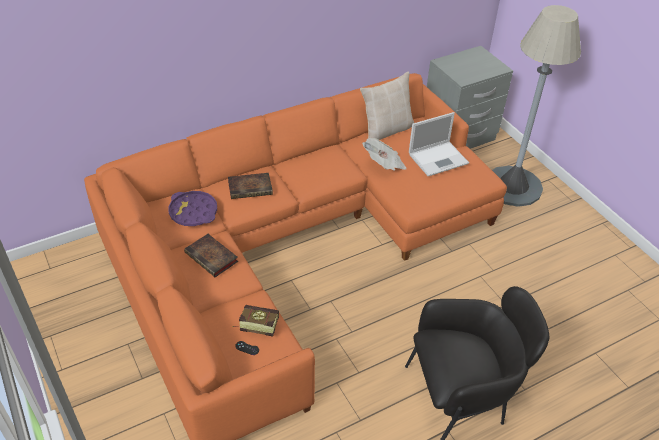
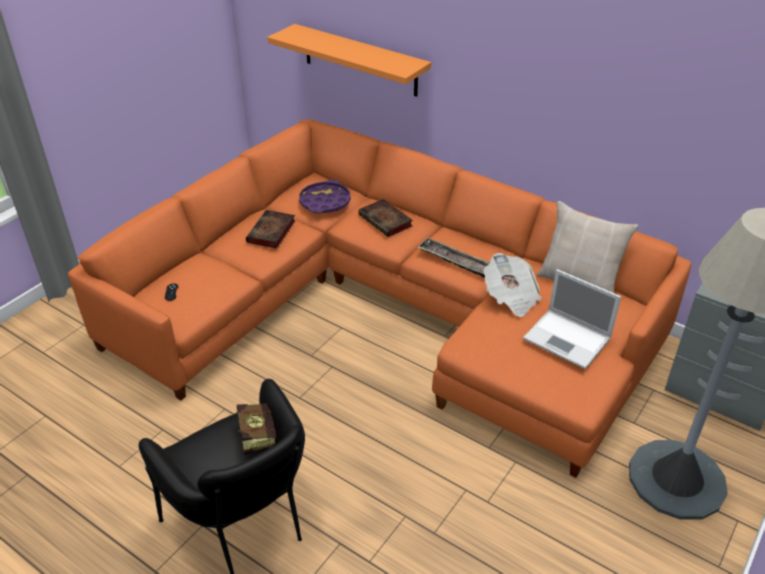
camera: 65 degrees right, 5 degrees down
(129, 86) = (360, 60): none -> orange shelf
(255, 325) = (202, 287): book -> book (257, 432)
(326, 173) = (455, 261): none -> tray

